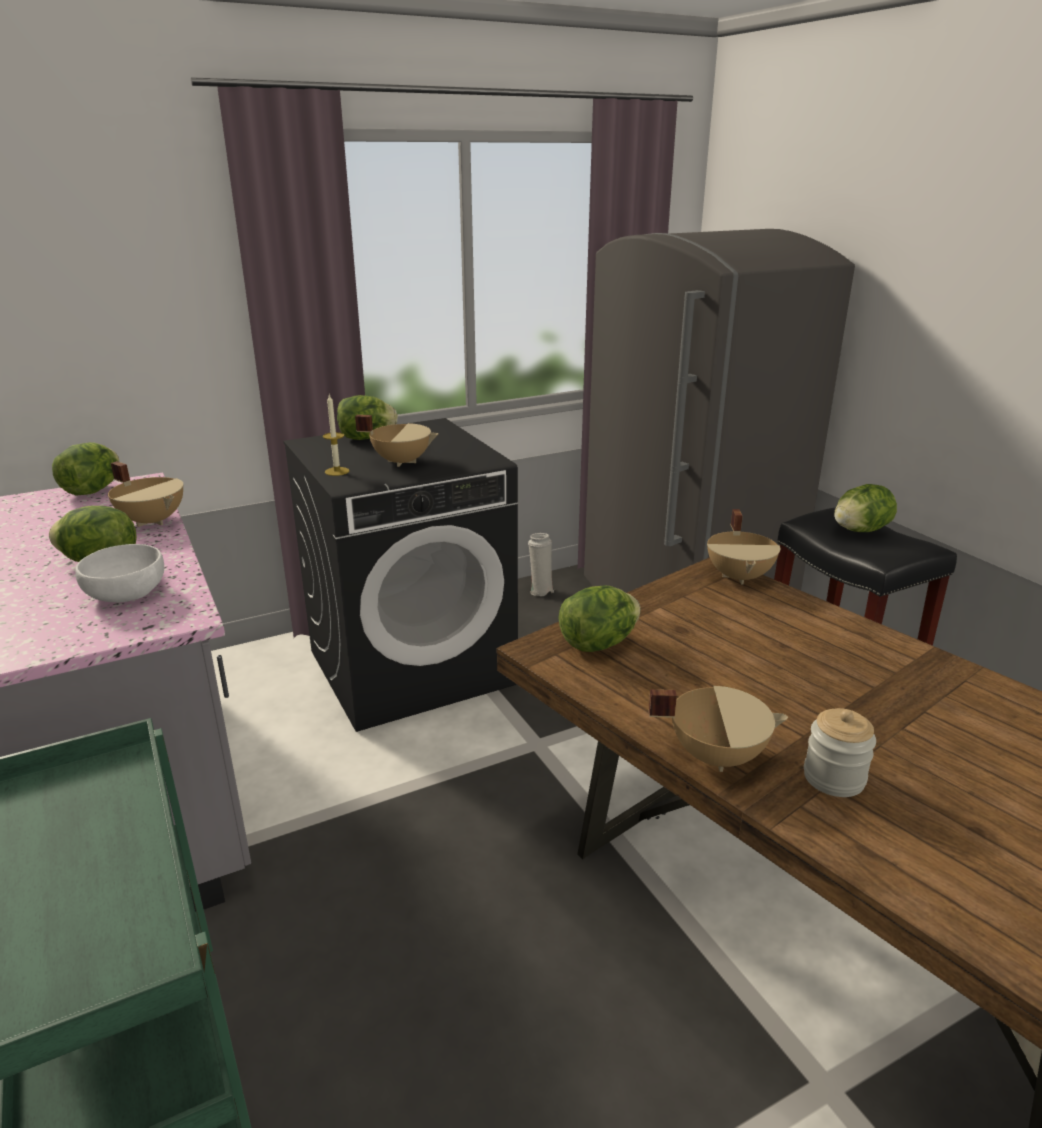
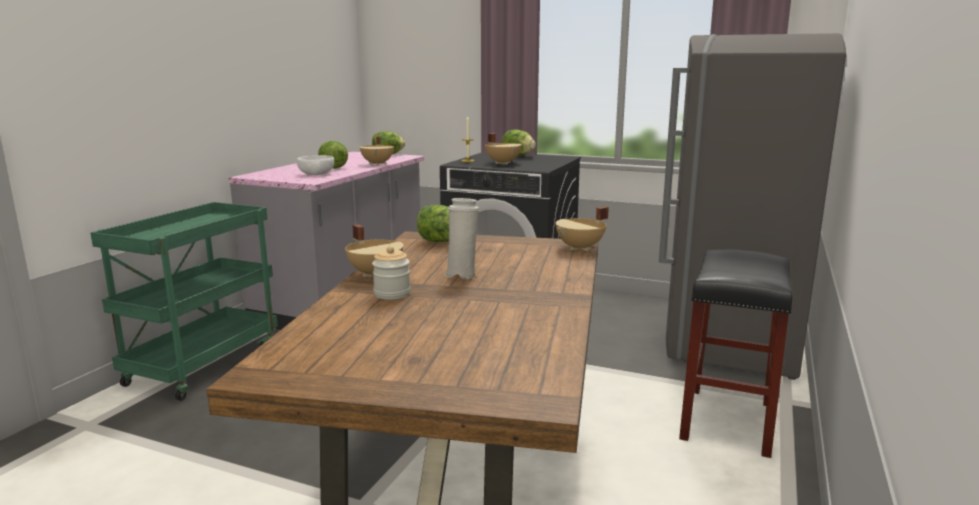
camera: 50 degrees right, 10 degrees down
(540, 591) = (646, 304): white vase -> white vase (462, 275)
(860, 530) = (744, 263): lettuce -> none

